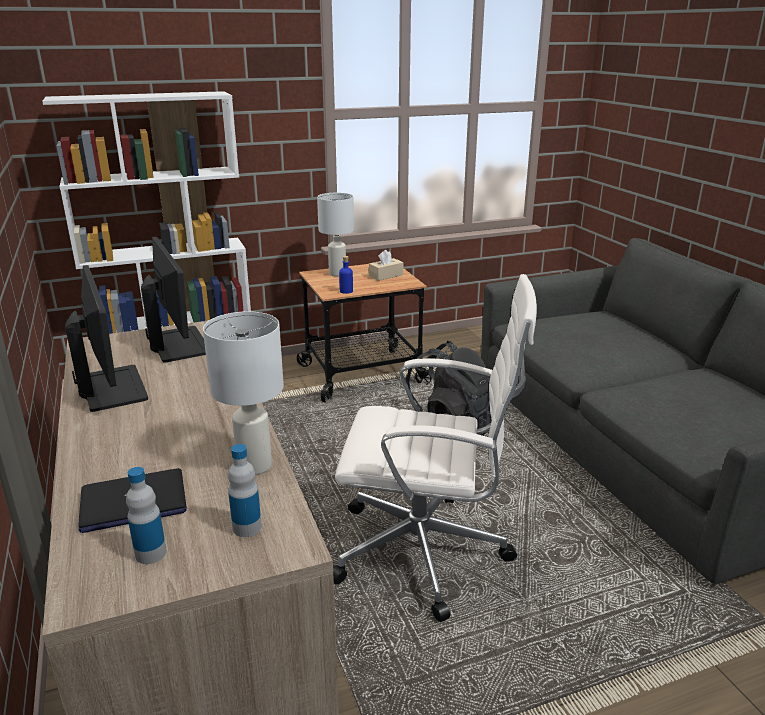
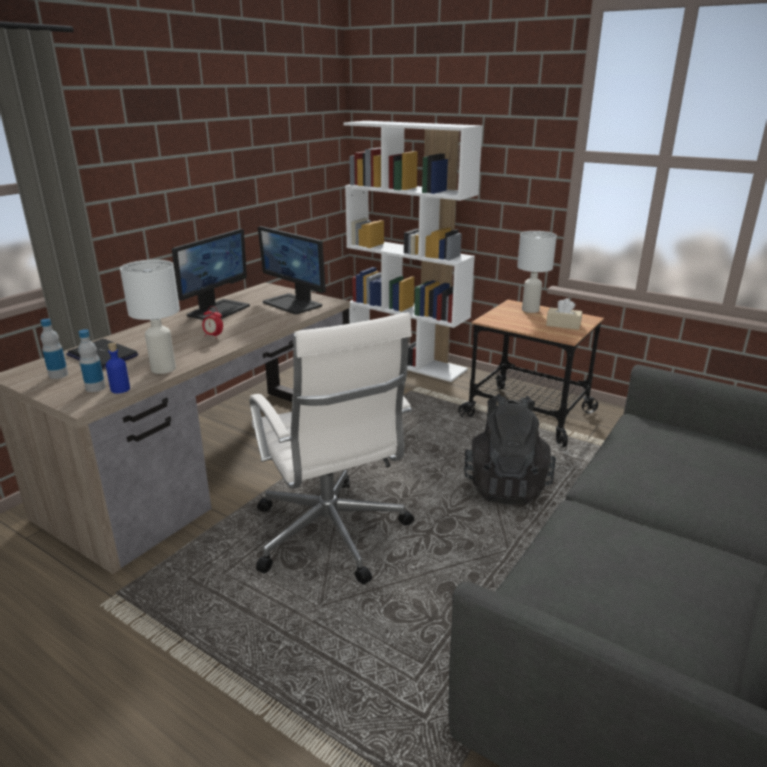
camera: 55 degrees right, 0 degrees up
(178, 344) = (293, 304): monitor -> monitor turned 105 degrees clockwise
(198, 411) = (213, 336): none -> alarm clock
(346, 291) = (501, 323): blue bottle -> blue bottle (120, 389)

